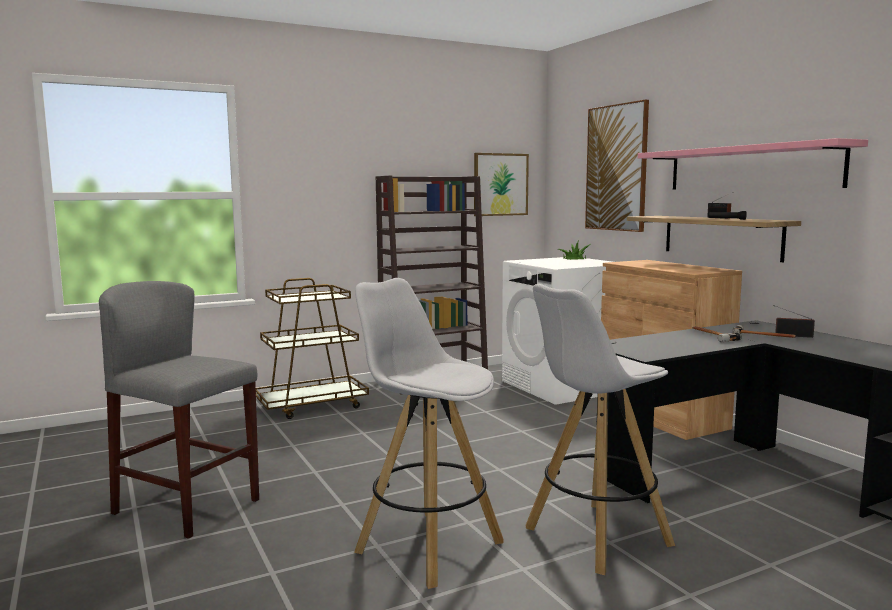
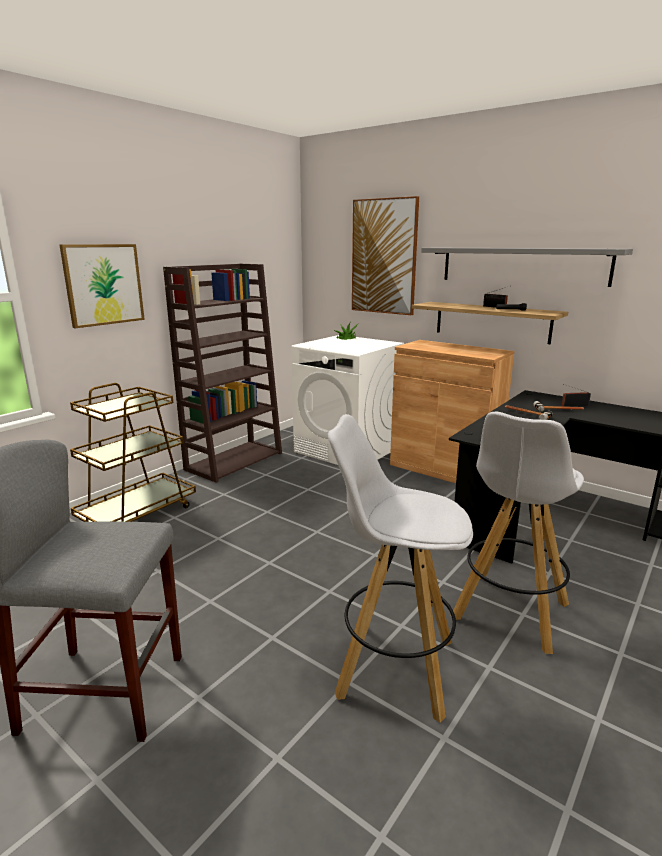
camera: 25 degrees left, 10 degrees up
(500, 184) = (269, 269): picture -> picture (103, 284)
(750, 168) = (522, 265): pink shelf -> grey shelf

